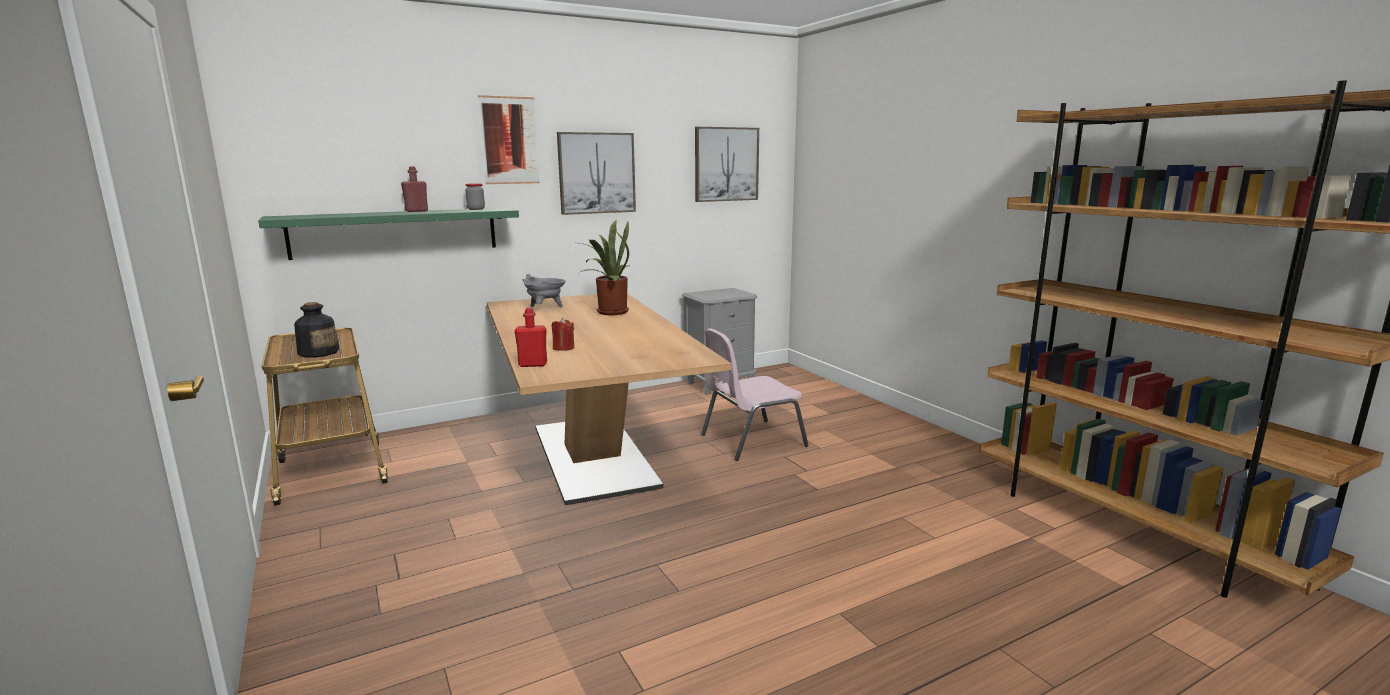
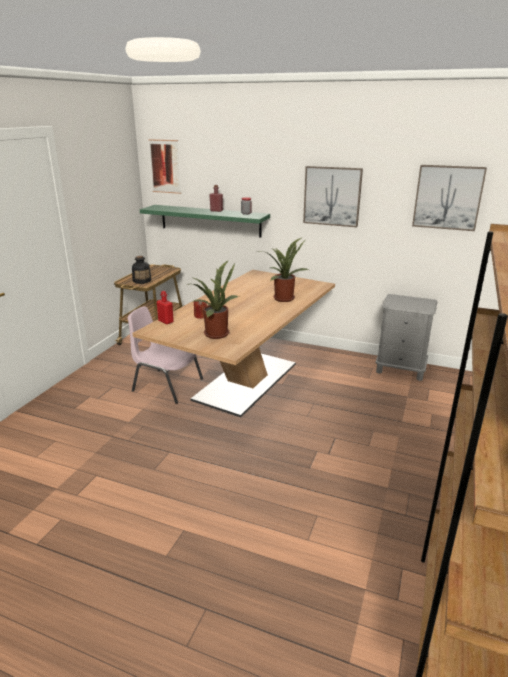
camera: 50 degrees right, 10 degrees up
(509, 140) = (275, 170): picture -> picture (165, 166)
(545, 308) = (262, 284): grey cooking pot -> none
(634, 354) = (214, 333): none -> potted plant
(751, 440) = (338, 416): pink chair -> pink chair (166, 385)

